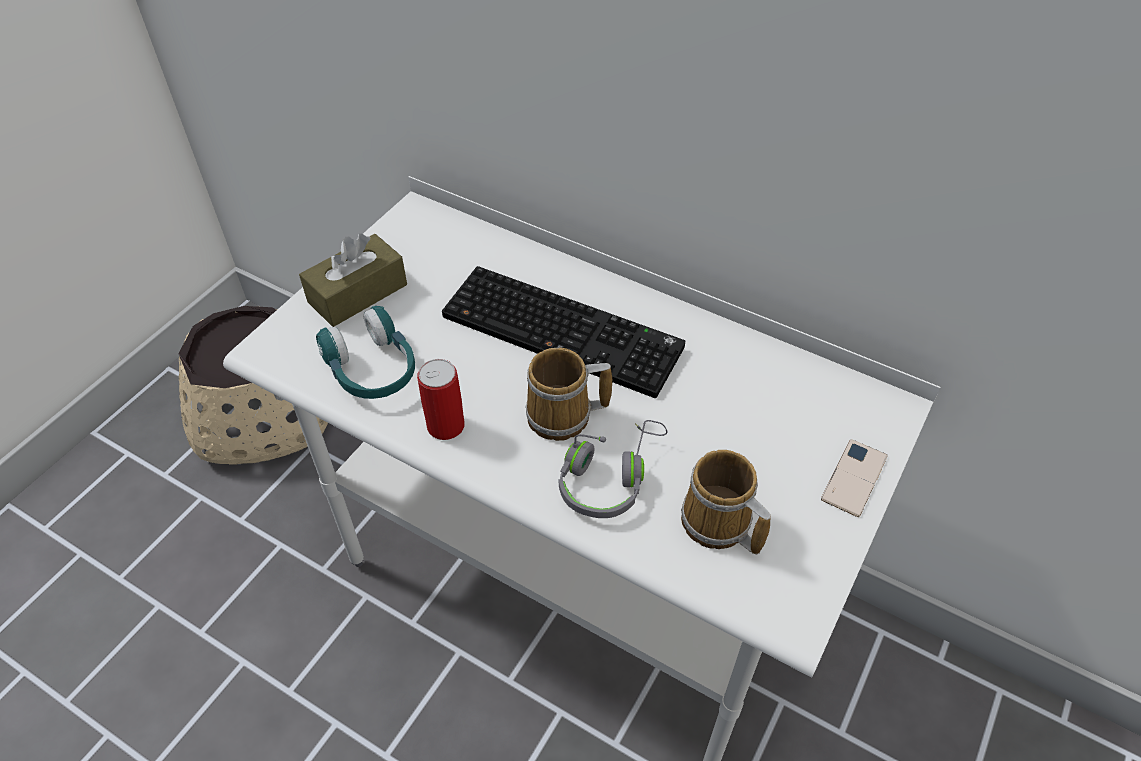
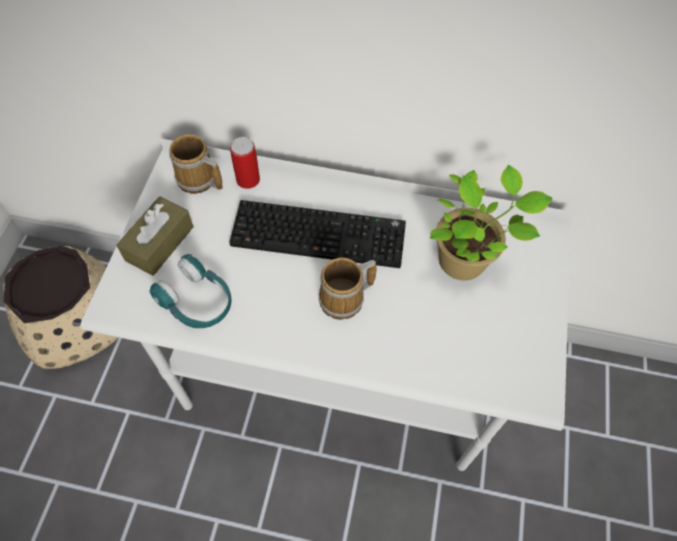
camera: 20 degrees left, 10 degrees up
(445, 425) = (267, 330): can -> can (248, 180)
(609, 477) = (392, 335): grey headphones -> none
(718, 525) = (472, 348): mug -> mug (198, 180)
(753, 413) = (465, 261): none -> potted plant
(854, 478) = (542, 289): phone -> none

